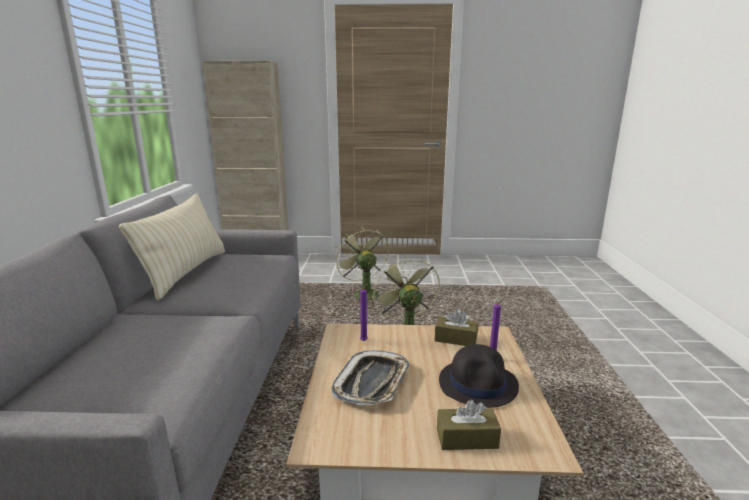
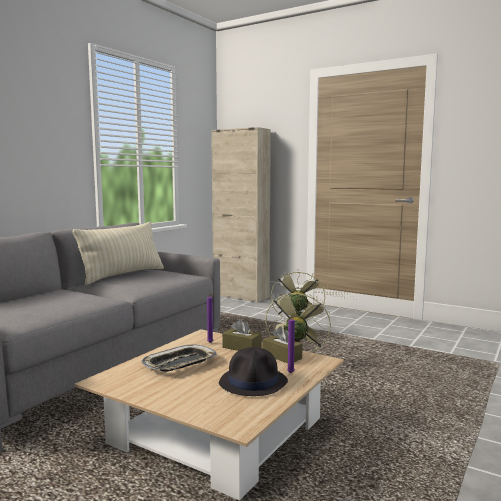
camera: 30 degrees right, 10 degrees down
(467, 438) = (194, 404): brown tissue box -> brown tissue box (241, 347)

